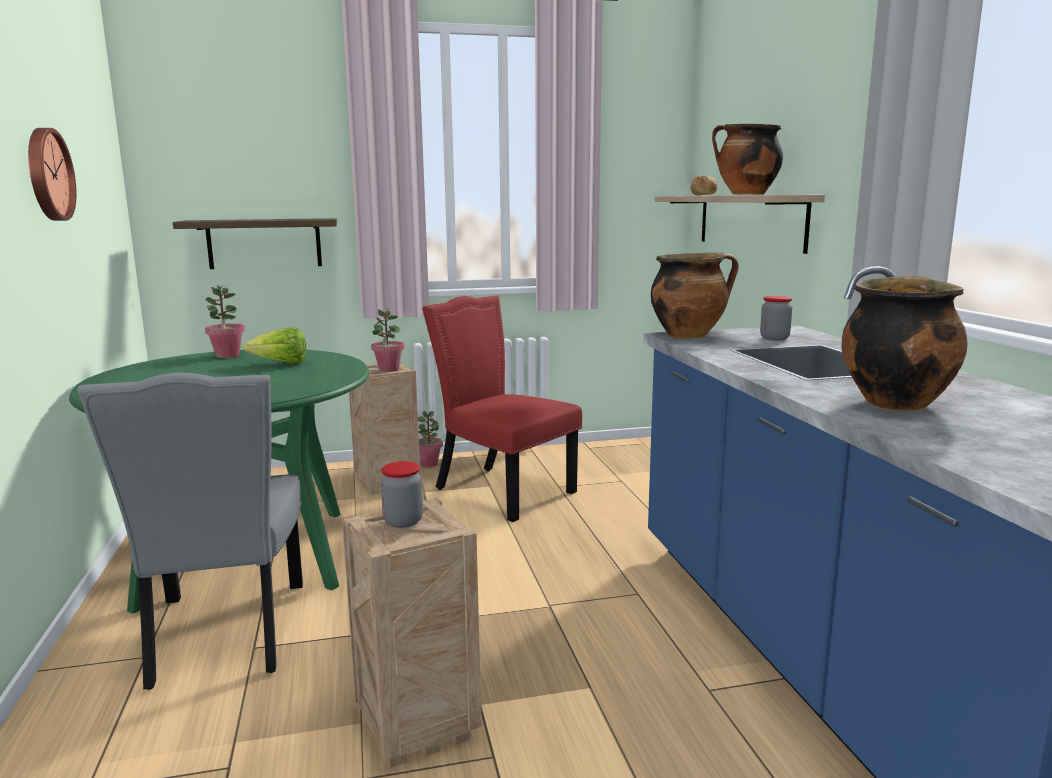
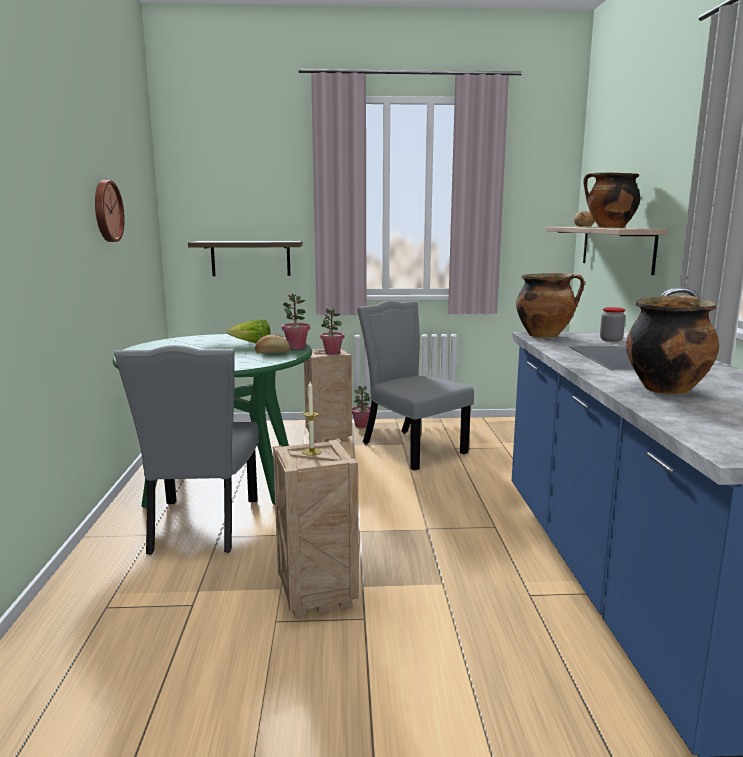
camera: 10 degrees right, 0 degrees up
(227, 355) = (218, 337): potted plant -> potted plant (296, 347)
(314, 374) = (272, 353): none -> bread
(403, 521) = (311, 452): jar -> candle
(504, 492) = (413, 449): red chair -> grey chair

